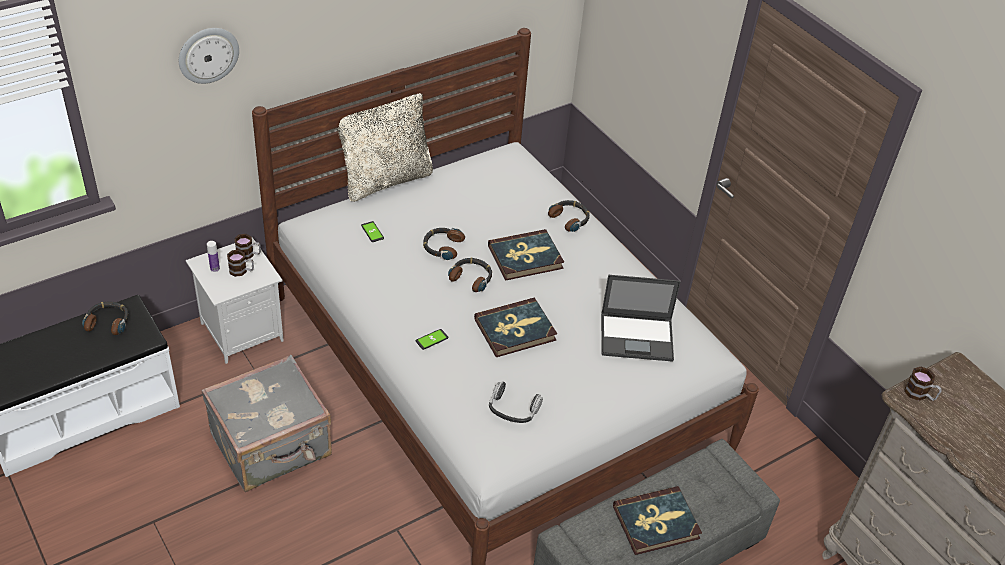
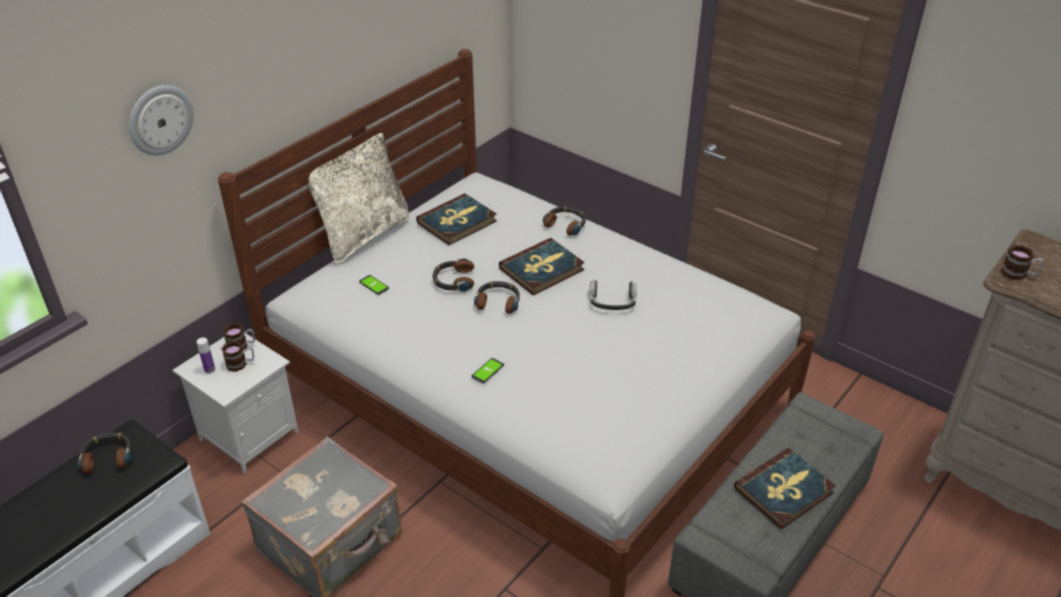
camera: 15 degrees left, 5 degrees down
(513, 409) = (606, 415): headphones -> headphones (612, 301)
(515, 330) = (568, 338): book -> book (457, 222)
(637, 337) = (689, 313): laptop -> none

